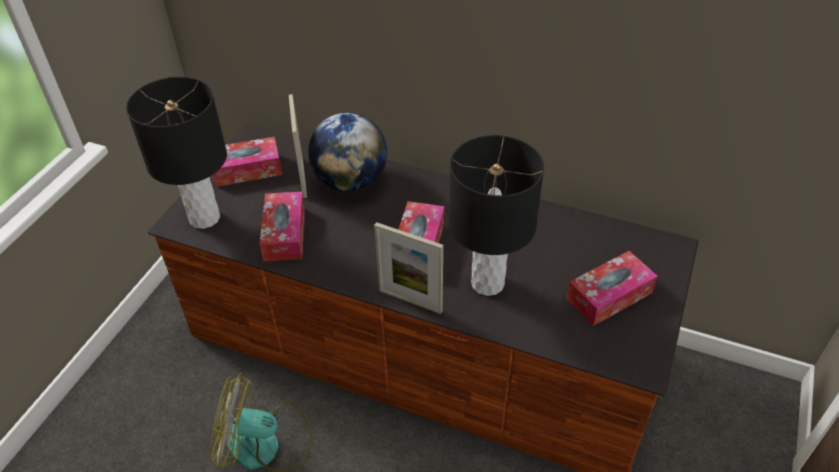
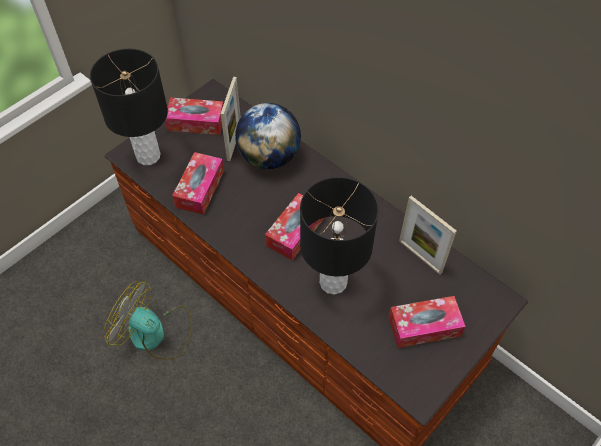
camera: 20 degrees right, 10 degrees up
(410, 301) = (267, 277): picture frame -> picture frame (420, 256)

